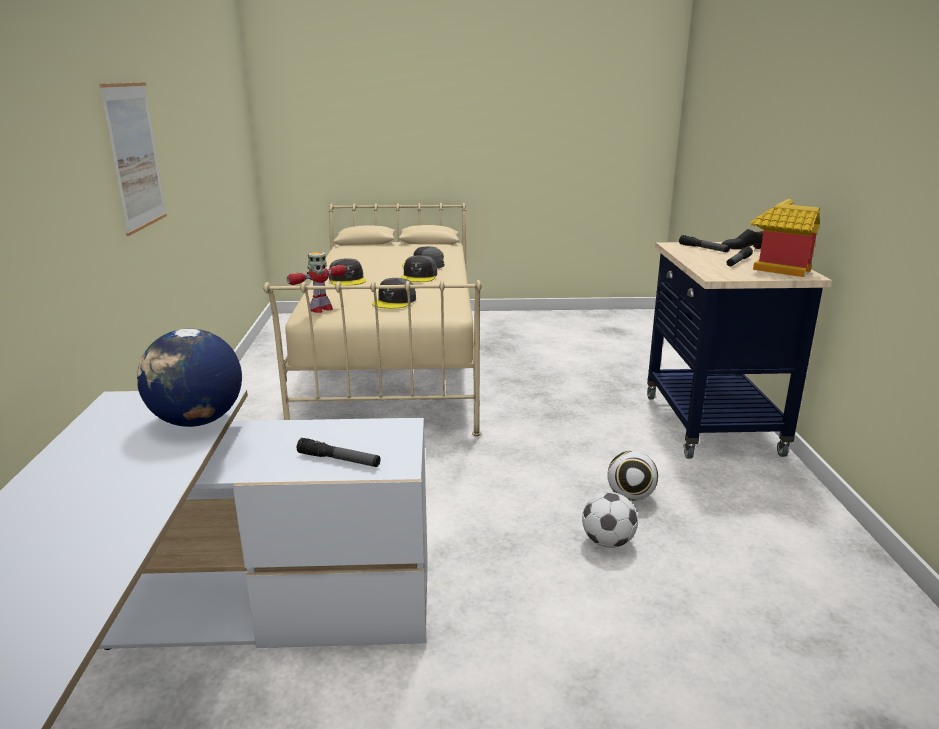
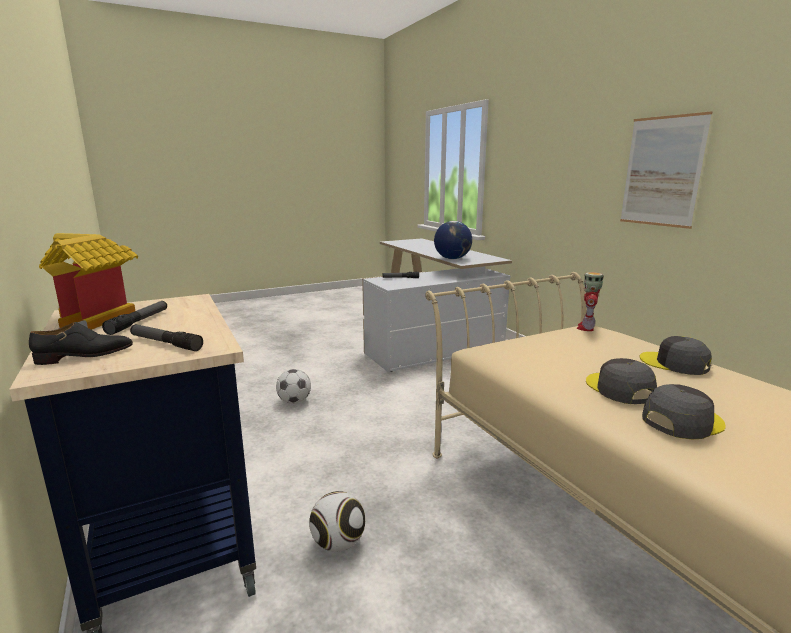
camera: 155 degrees right, 5 degrees down
(394, 301) = (548, 344): grey cap -> none
(630, 496) = (280, 432): football -> football (338, 543)

